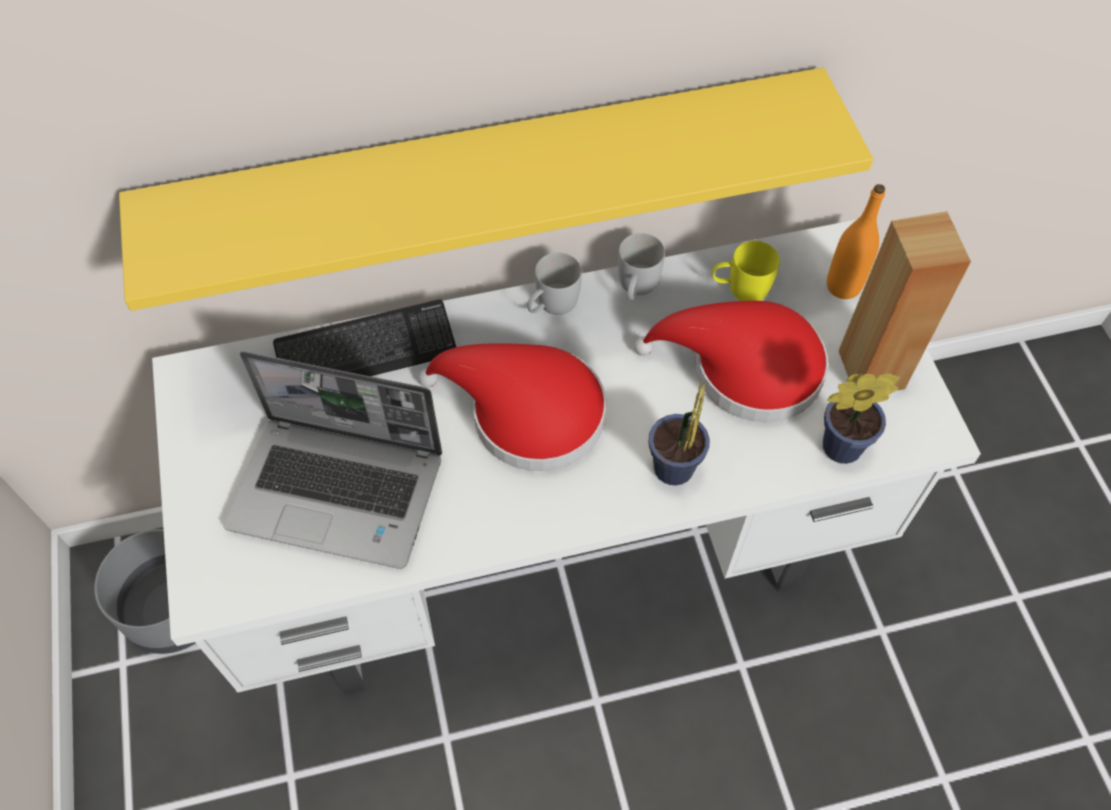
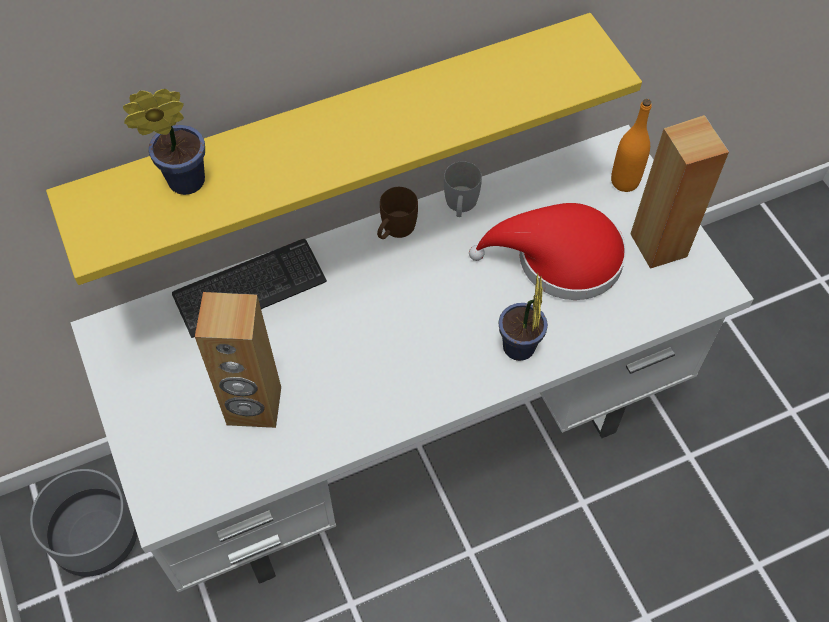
camera: 10 degrees left, 0 degrees up
(340, 490) = (254, 407): laptop -> brown speaker
(526, 413) = (392, 321): red hat -> none
(551, 305) = (395, 230): white mug -> brown mug
(740, 288) = (543, 195): yellow mug -> none
(836, 447) = (642, 311): potted plant -> potted plant (181, 182)

